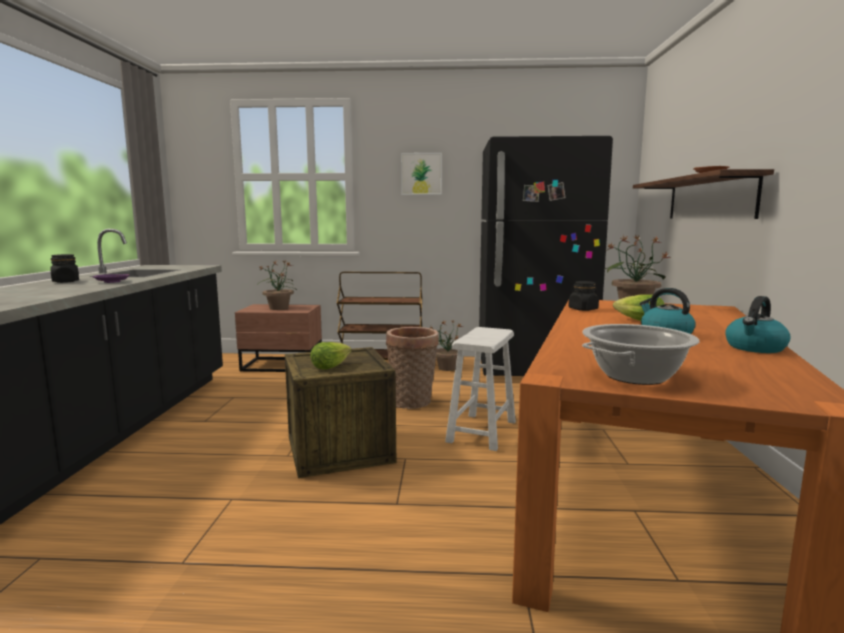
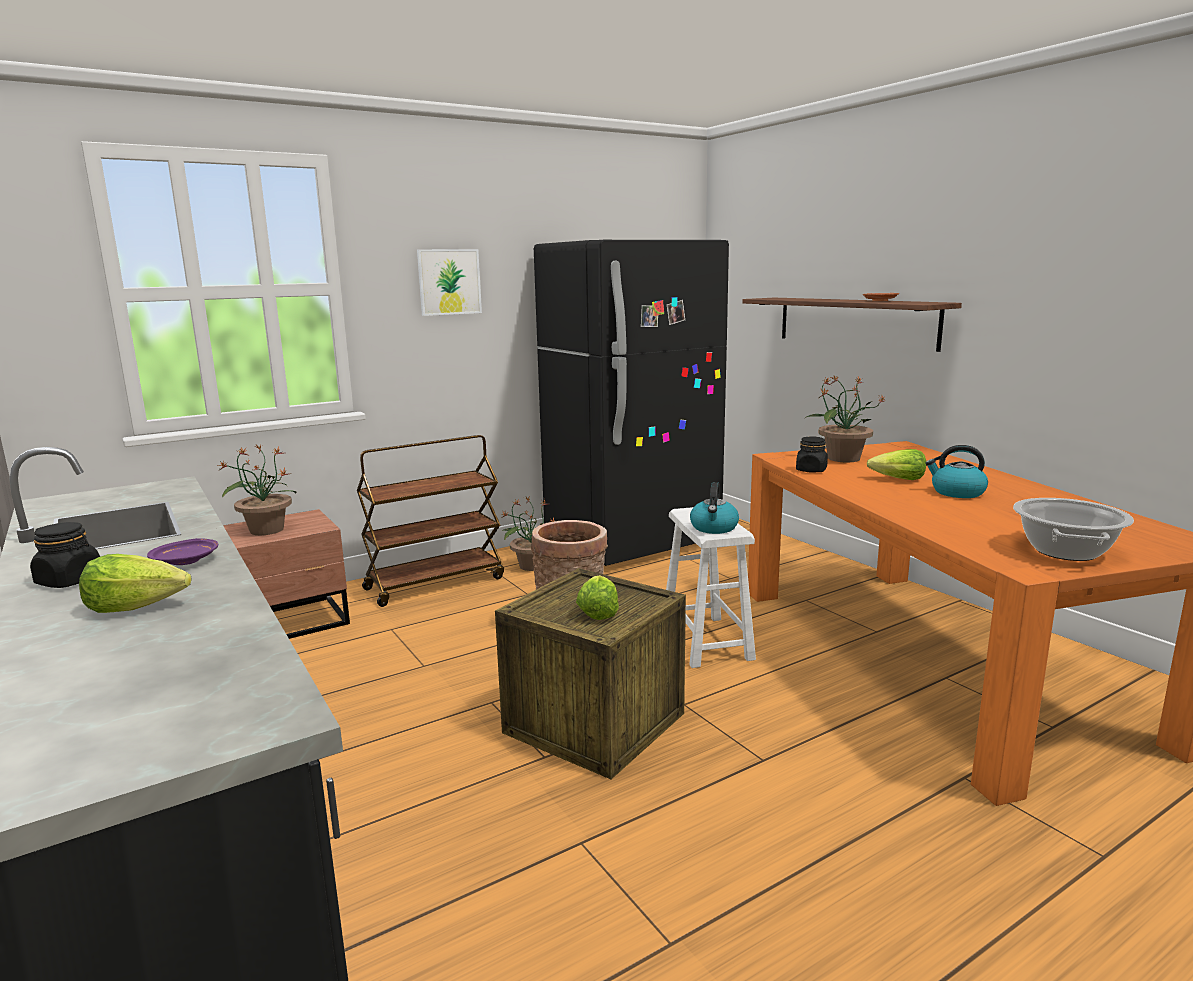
camera: 35 degrees left, 5 degrees up
(50, 289) = (137, 606): none -> lettuce
(755, 348) = (1045, 495): kettle -> kettle (714, 528)

